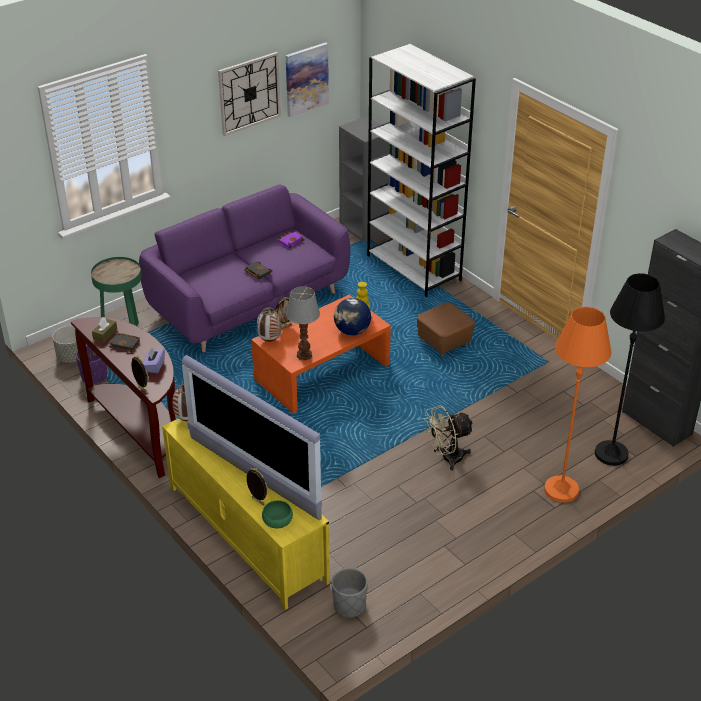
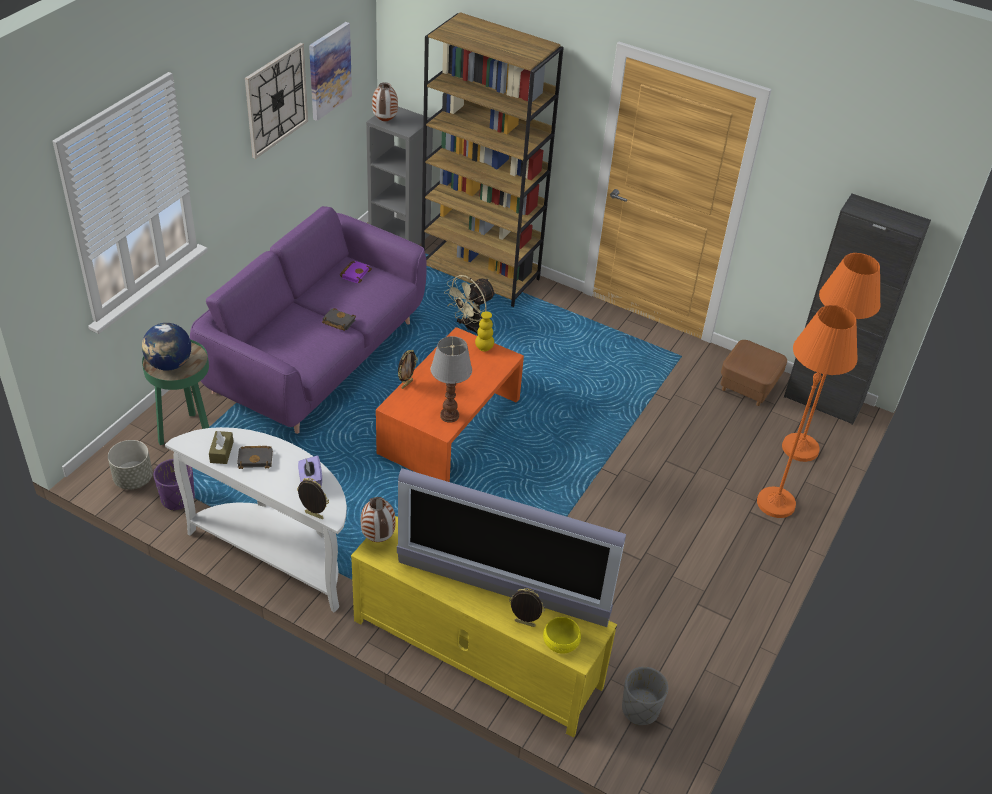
camera: 25 degrees left, 5 degrees up
(141, 429) = (276, 554): brown console table -> white console table
(269, 341) = (399, 406): vase -> vase (385, 121)
(277, 521) = (561, 642): green bowl -> yellow bowl
(352, 331) = (486, 373): globe -> globe (169, 364)
(414, 268) = (481, 274): white bookcase -> brown bookcase
(444, 342) = (562, 358): brown ottoman -> brown ottoman (748, 387)
(447, 458) = (642, 498): beige fan -> beige fan (470, 328)
(611, 454) = (800, 448): black floor lamp -> orange floor lamp

